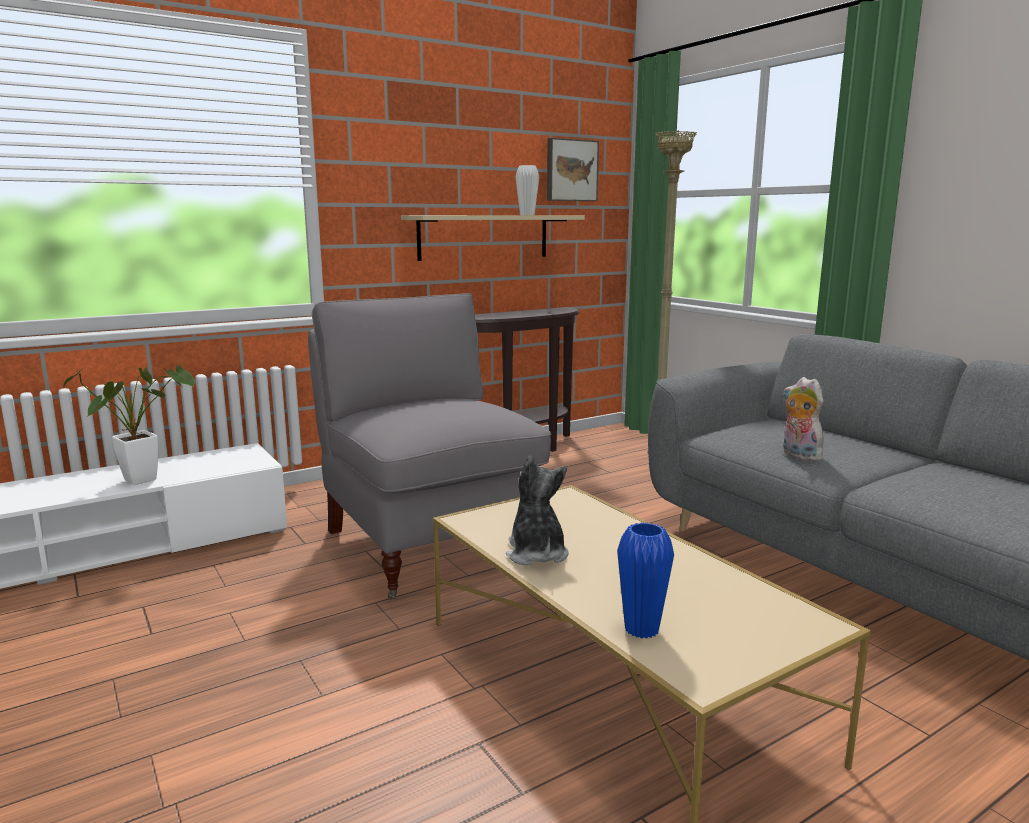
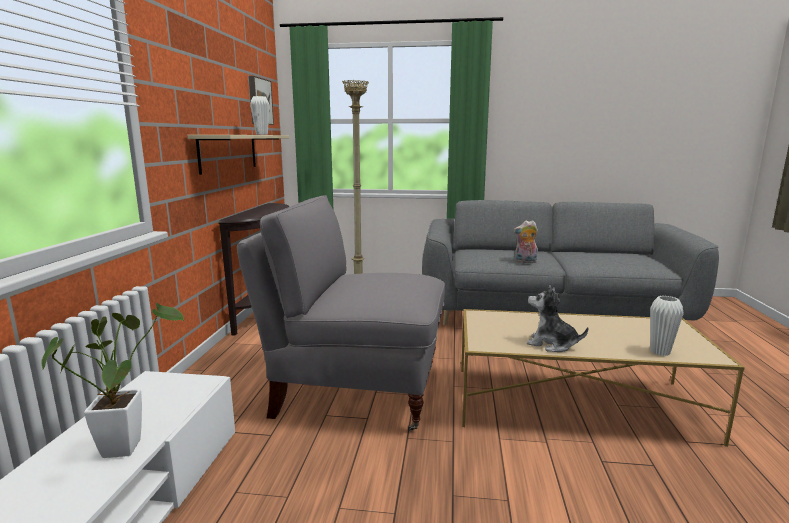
camera: 50 degrees left, 0 degrees up
(641, 629) = (660, 352): blue vase -> white vase

